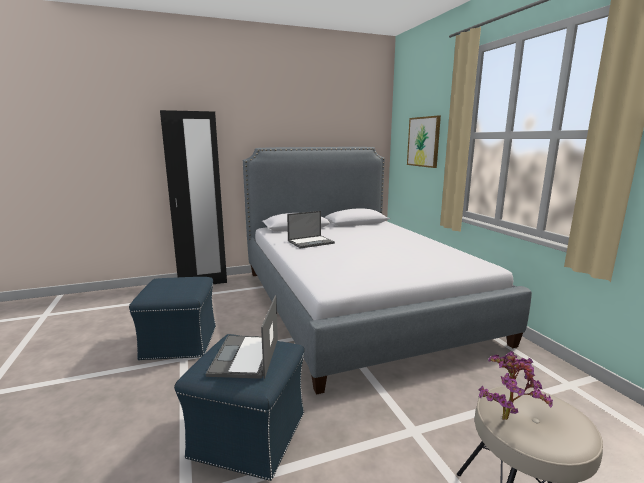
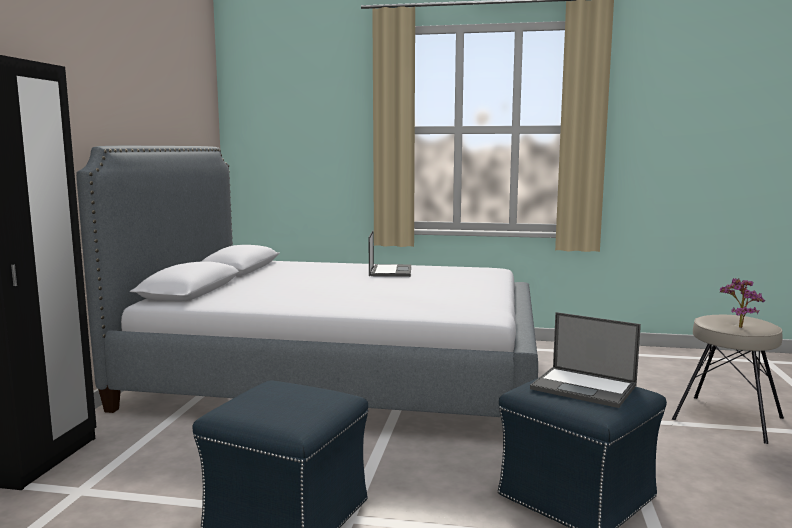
camera: 60 degrees left, 5 degrees down
(311, 242) = (295, 295): laptop -> laptop (390, 271)
(423, 142) = (308, 138): picture -> none

